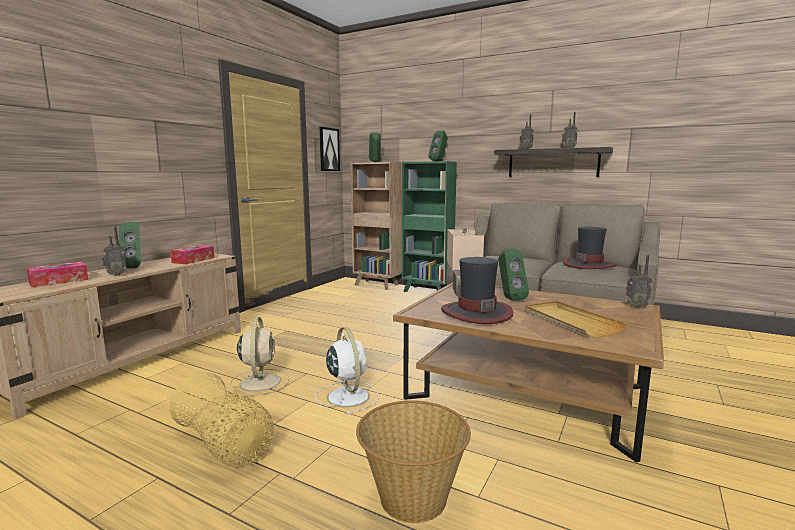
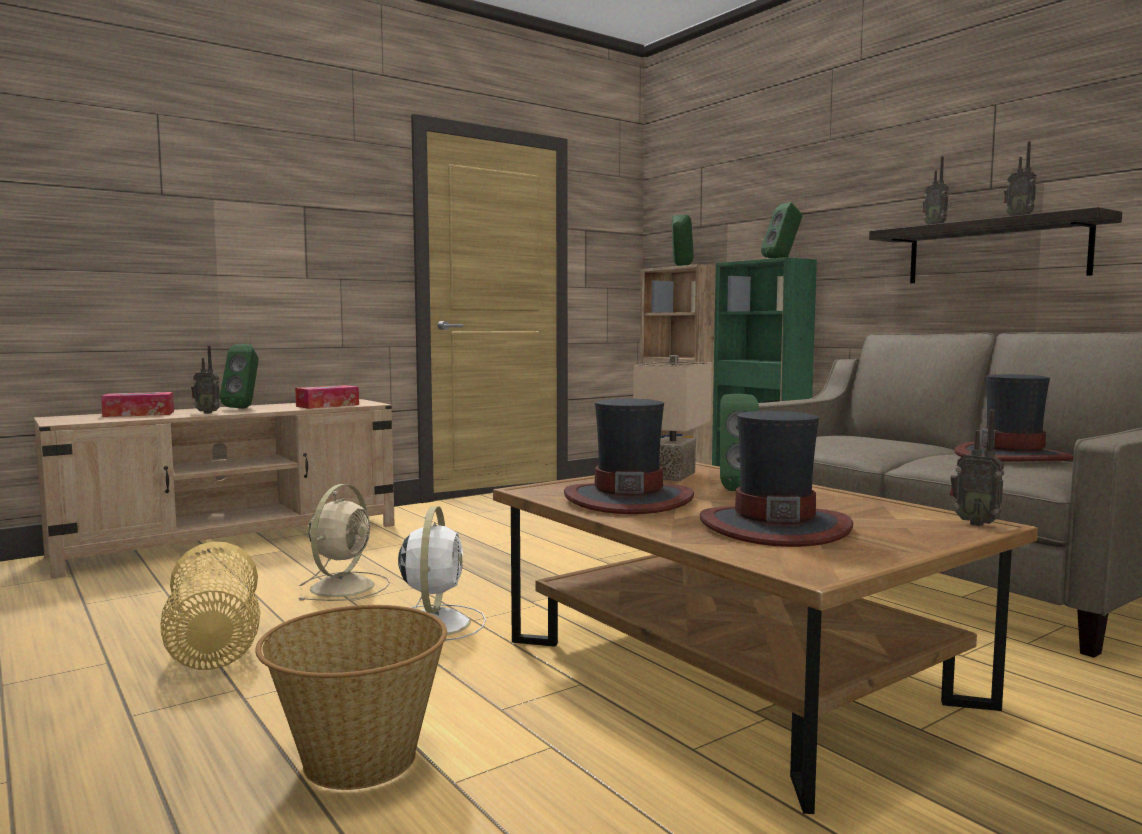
camera: 25 degrees right, 5 degrees down
(329, 149) = (614, 249): picture -> none
(570, 321) = (774, 526): beige tray -> hat

